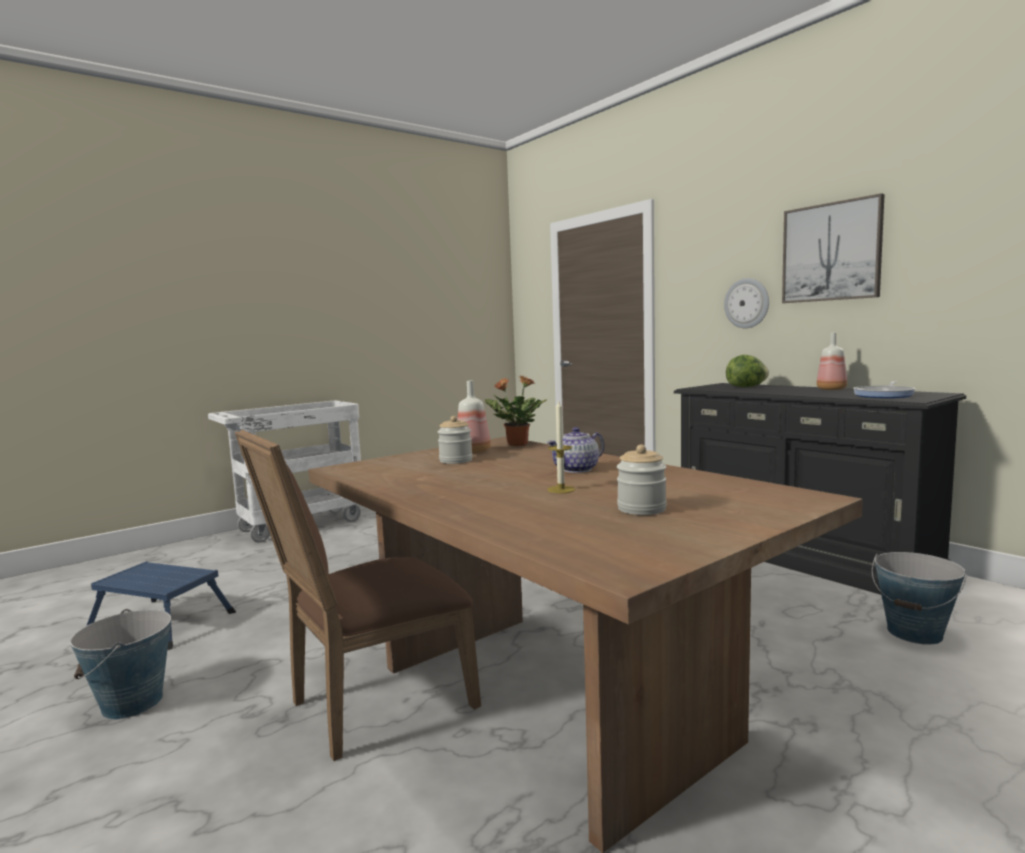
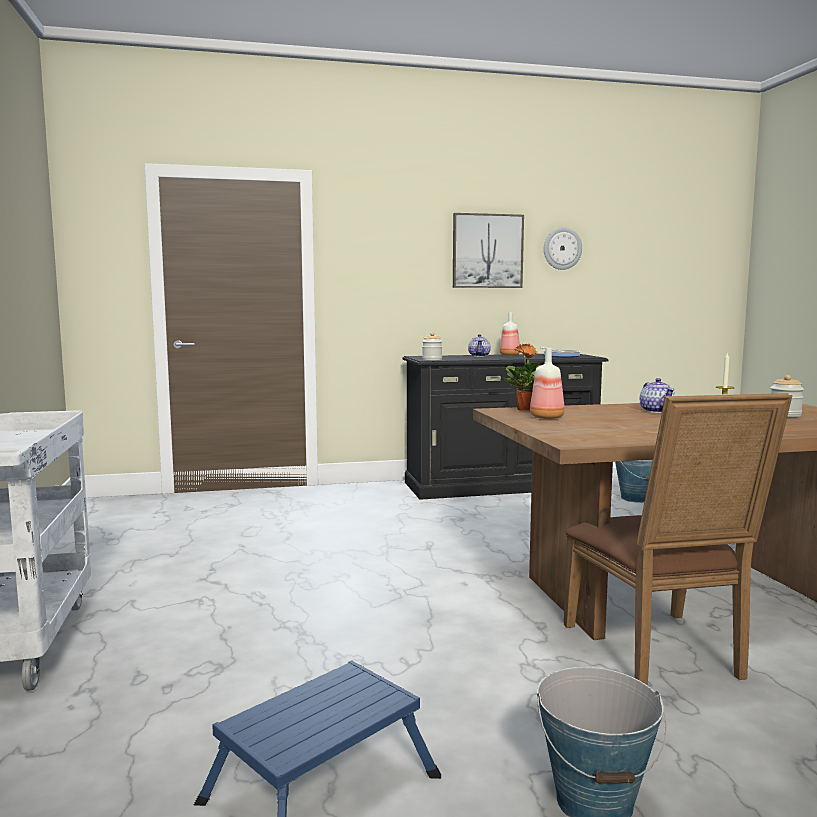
camera: 65 degrees left, 0 degrees up
(456, 460) = (583, 422): jar -> jar (432, 359)
(746, 387) = (451, 357): lettuce -> none
(747, 303) = (418, 285): wall clock -> wall clock (562, 248)
(786, 388) = (479, 356): none -> teapot

